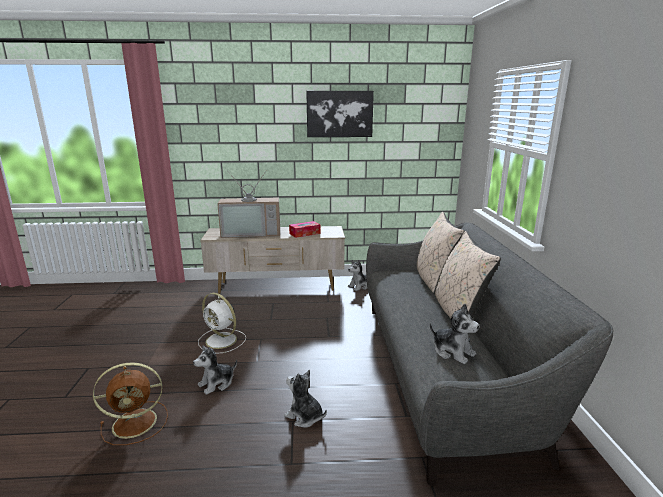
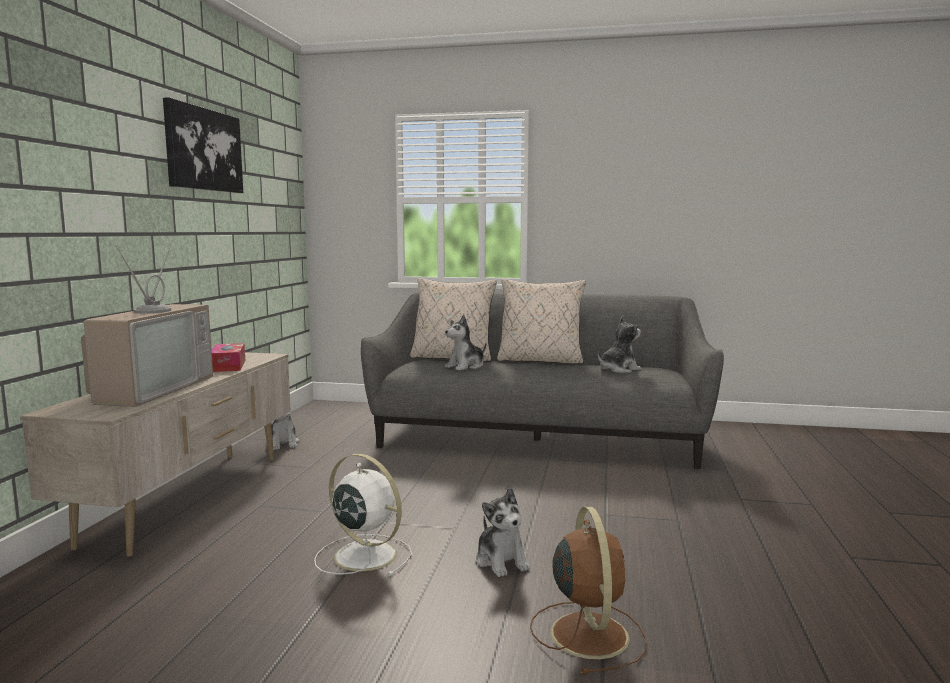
camera: 75 degrees left, 10 degrees down
(222, 341) = (363, 555): white fan -> white fan turned 105 degrees counterclockwise
(304, 416) = (598, 507): plush toy -> plush toy (466, 366)

